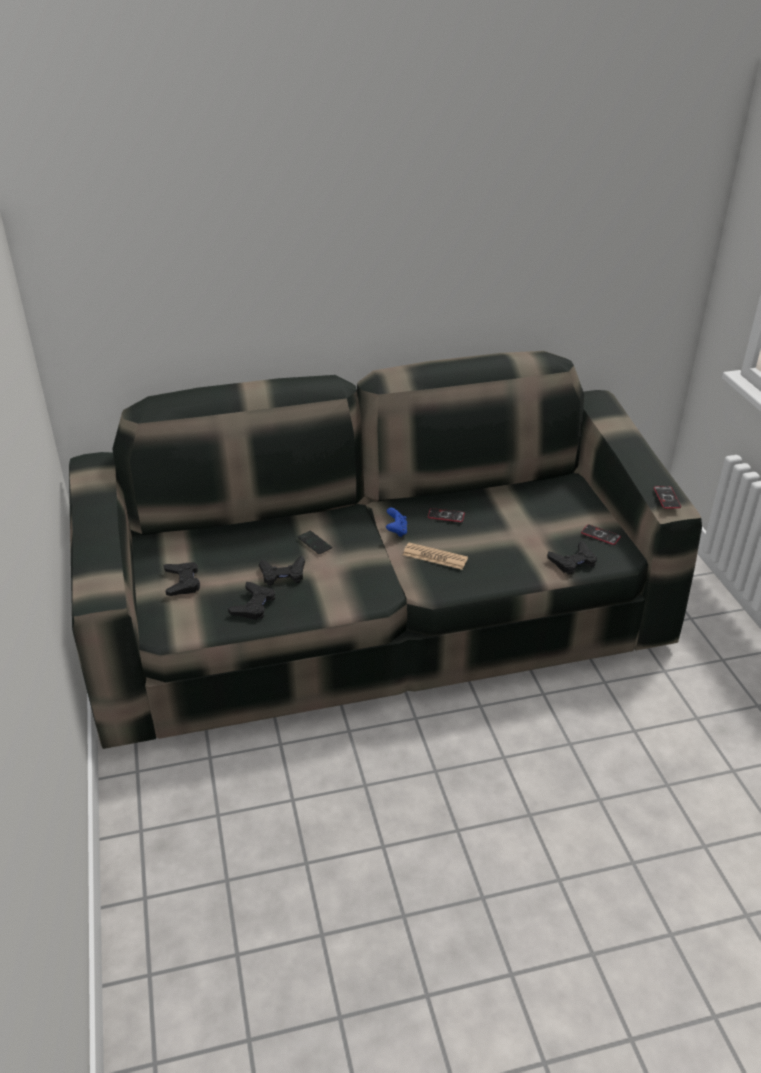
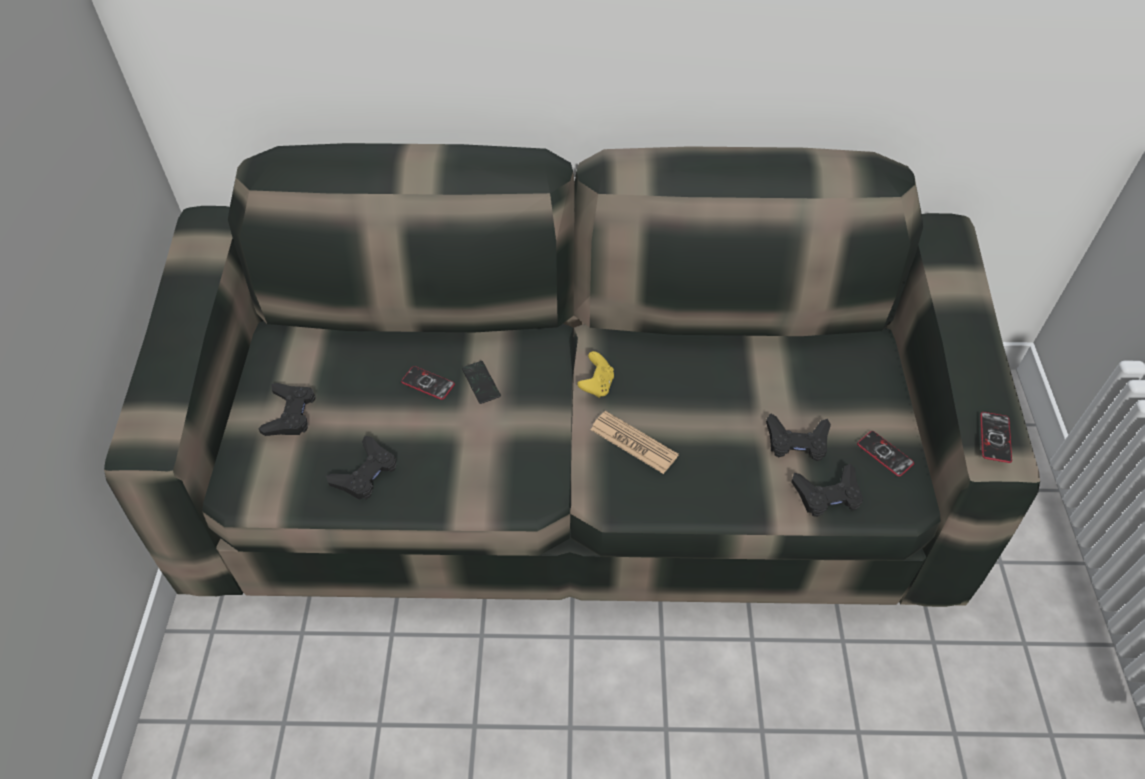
camera: 15 degrees right, 15 degrees up
(283, 574) = (422, 427): black game controller -> black game controller (797, 441)
(396, 531) = (596, 385): blue game controller -> yellow game controller
(446, 516) = (674, 371): phone -> phone (428, 383)

